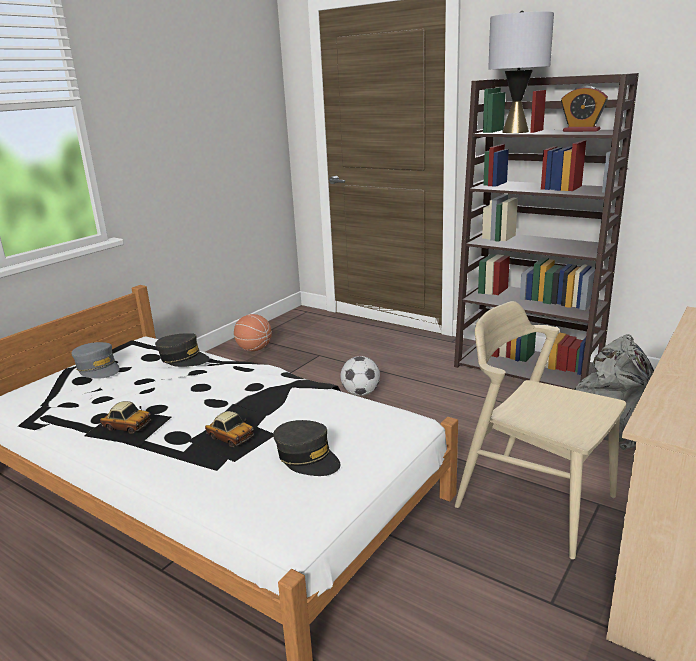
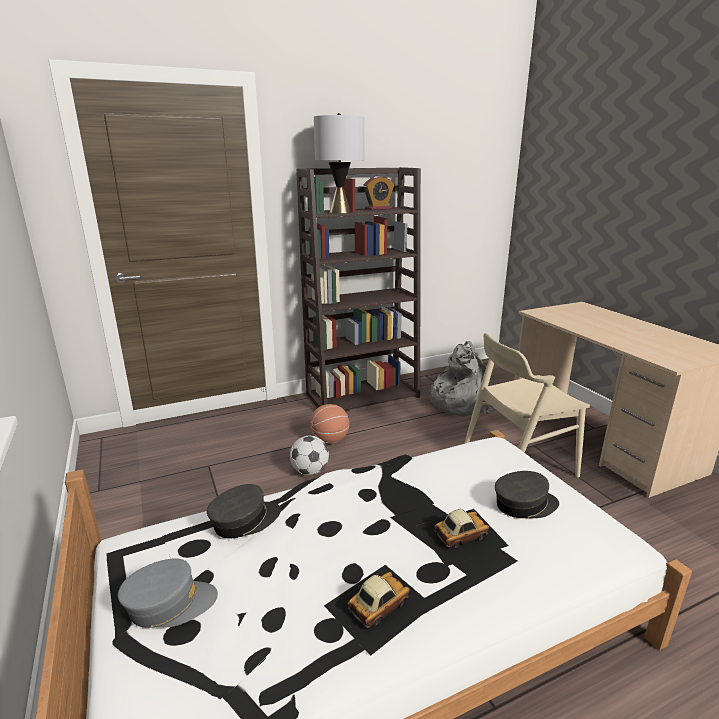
camera: 60 degrees left, 0 degrees up
(254, 349) = (127, 498): basketball -> basketball (330, 440)

